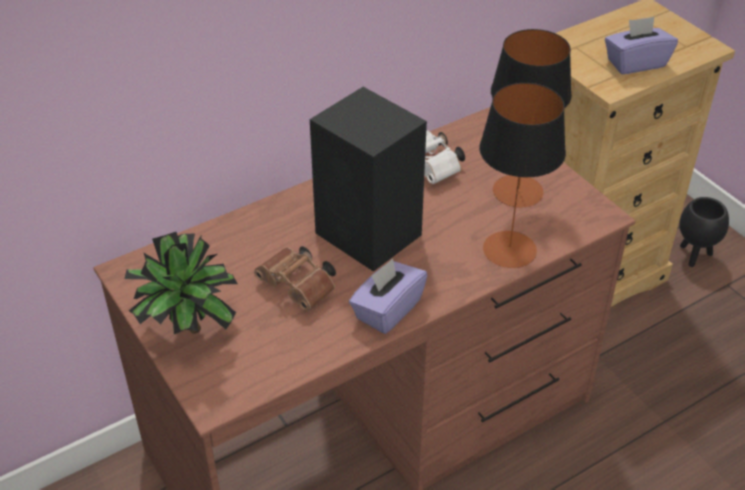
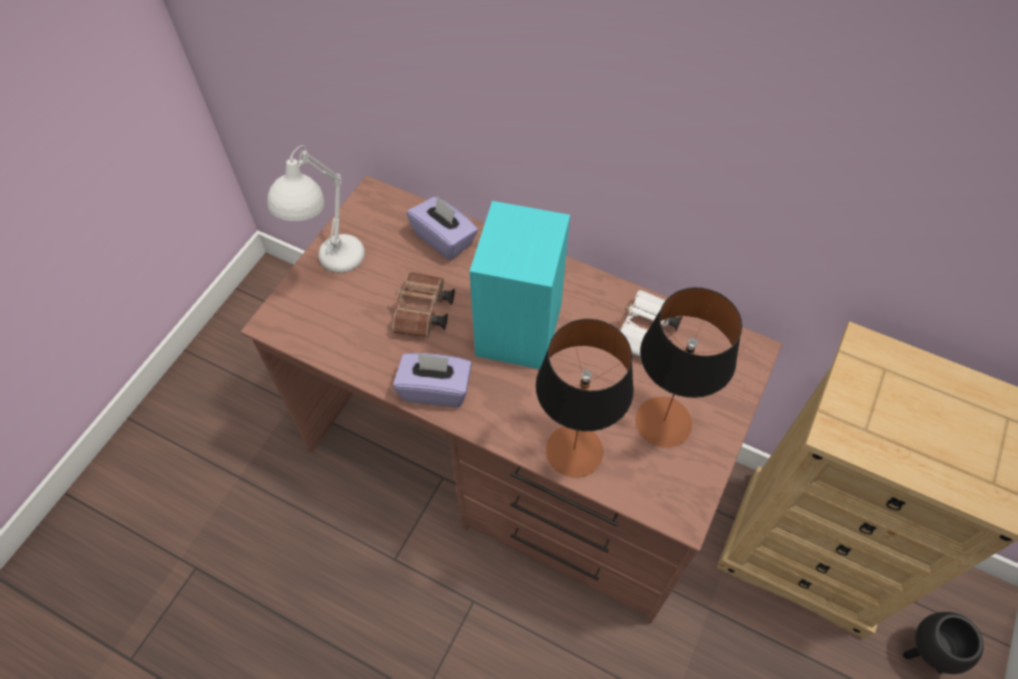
camera: 60 degrees right, 15 degrees up
(187, 333) = (331, 269): potted plant -> white table lamp
(370, 235) = (518, 332): black speaker -> turquoise speaker
(635, 63) = (907, 441): purple tissue box -> purple tissue box (444, 239)

